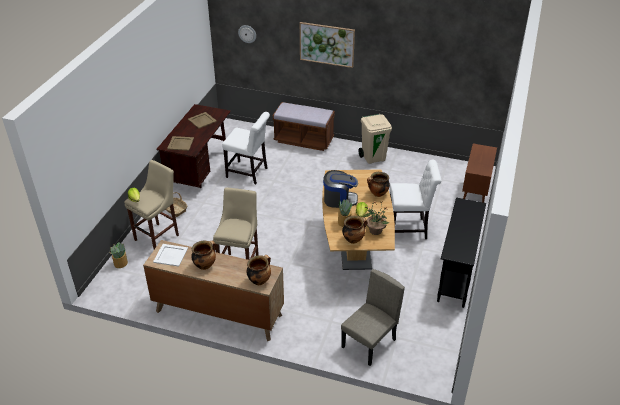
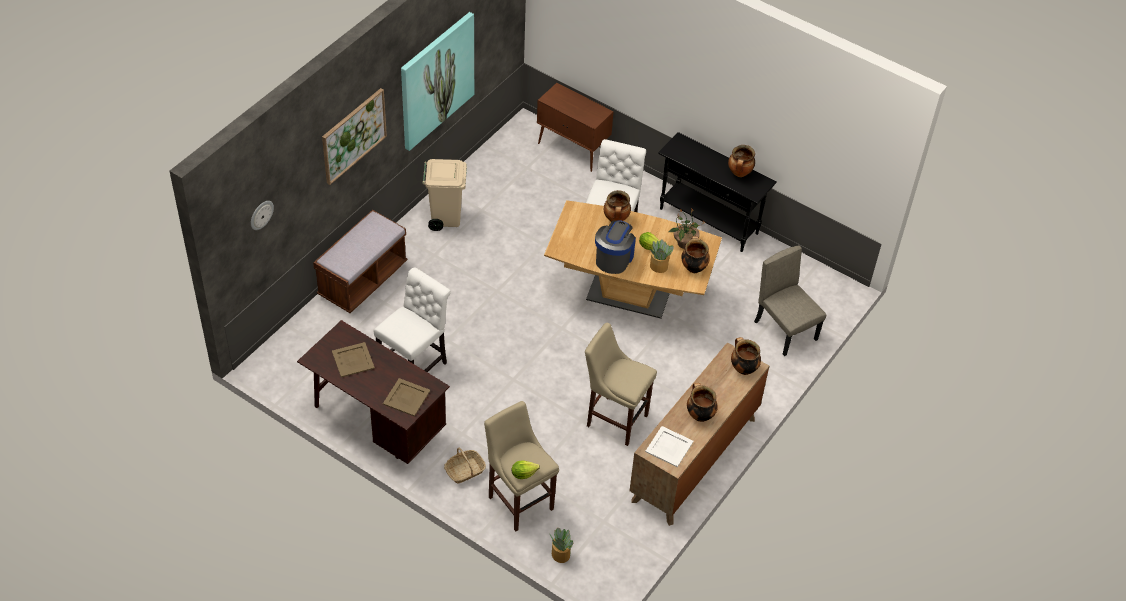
camera: 75 degrees left, 10 degrees up
(407, 67) = (436, 80): none -> picture
(466, 242) = (740, 173): none -> cooking pot

